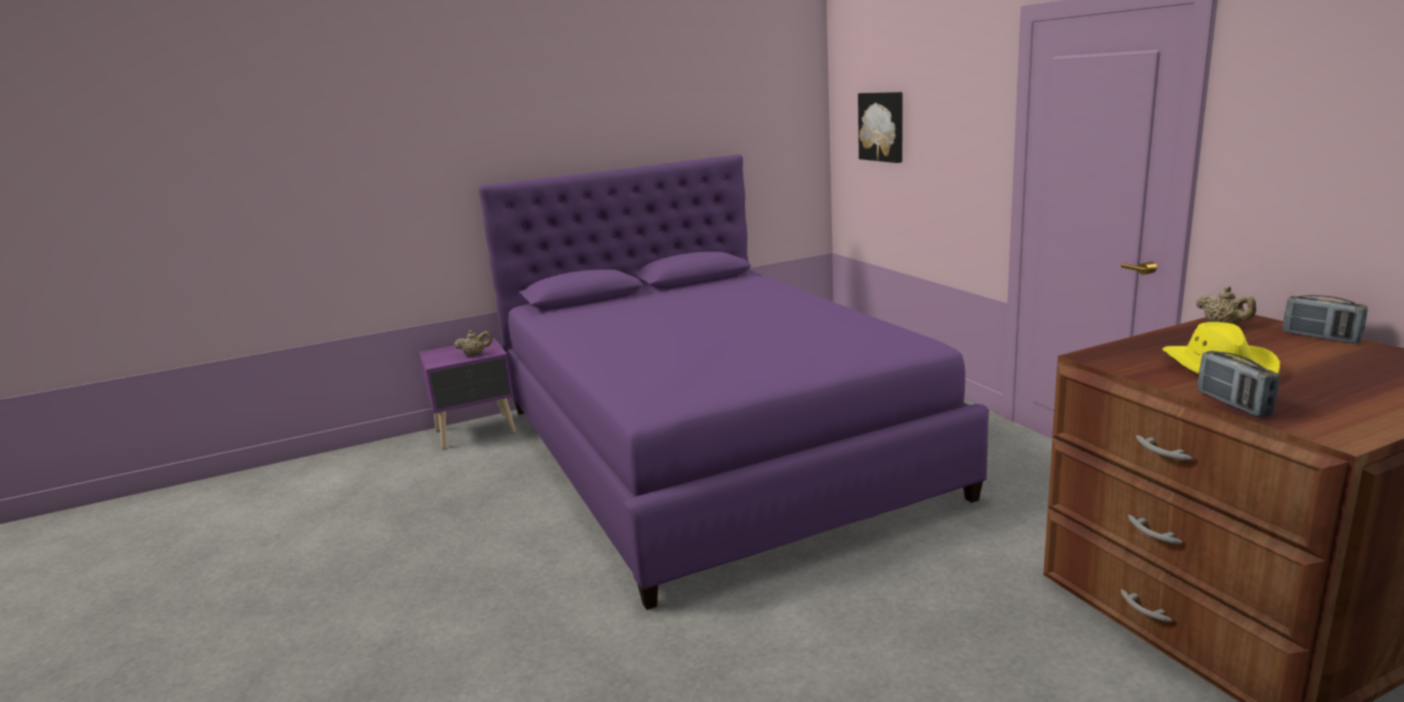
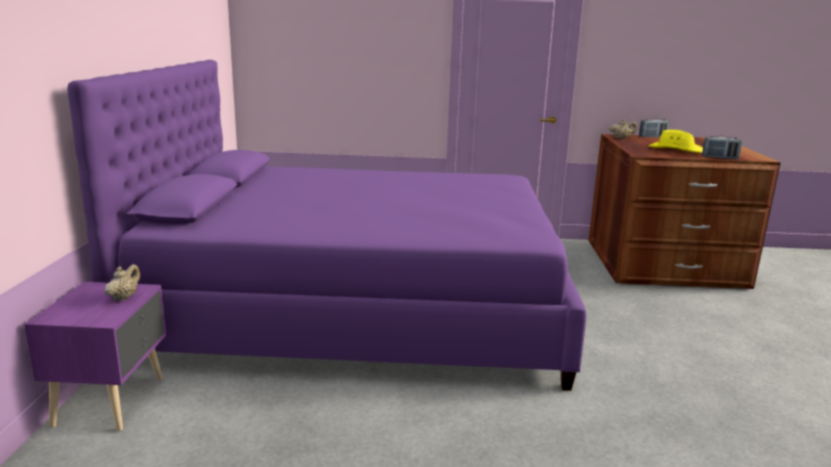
camera: 65 degrees left, 0 degrees up
(882, 126) = (309, 40): picture -> none

